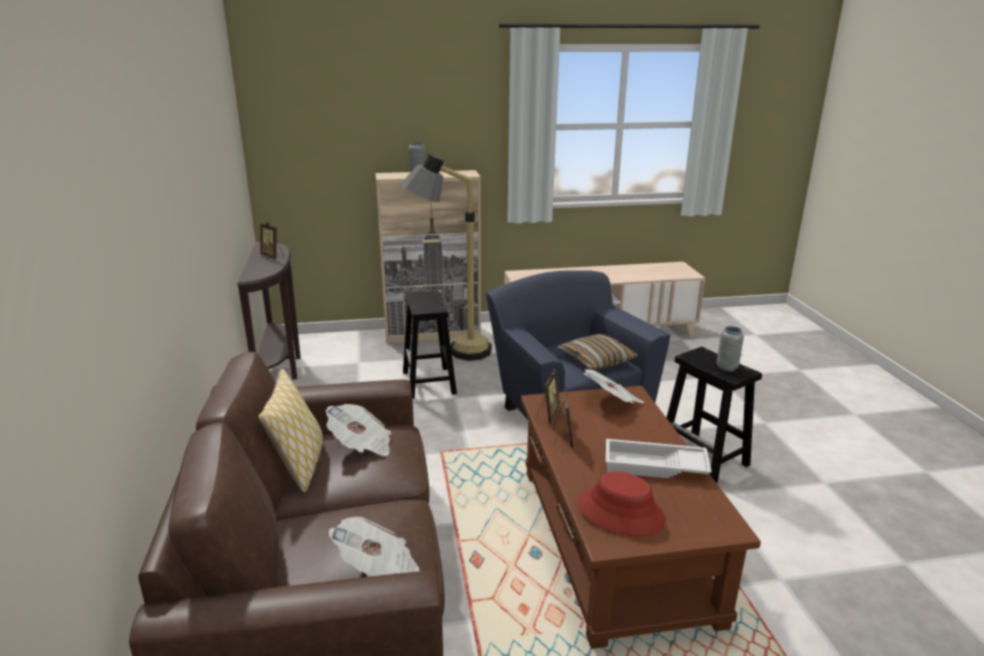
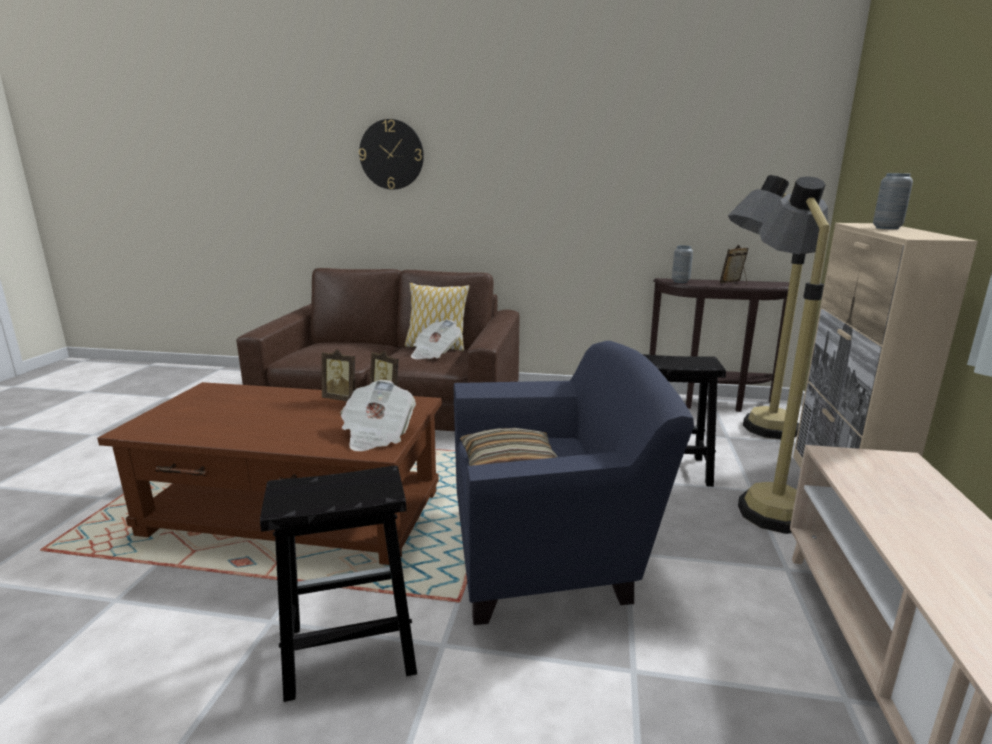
camera: 110 degrees right, 5 degrees down
(114, 246) = (391, 154): none -> wall clock
(344, 354) = (750, 431): none -> floor lamp
(377, 567) = (304, 349): newspaper -> none
(621, 512) = (223, 398): red hat -> none
(654, 467) = (246, 424): white tray -> none
(727, 368) = (314, 493): grey vase -> grey vase (680, 282)

